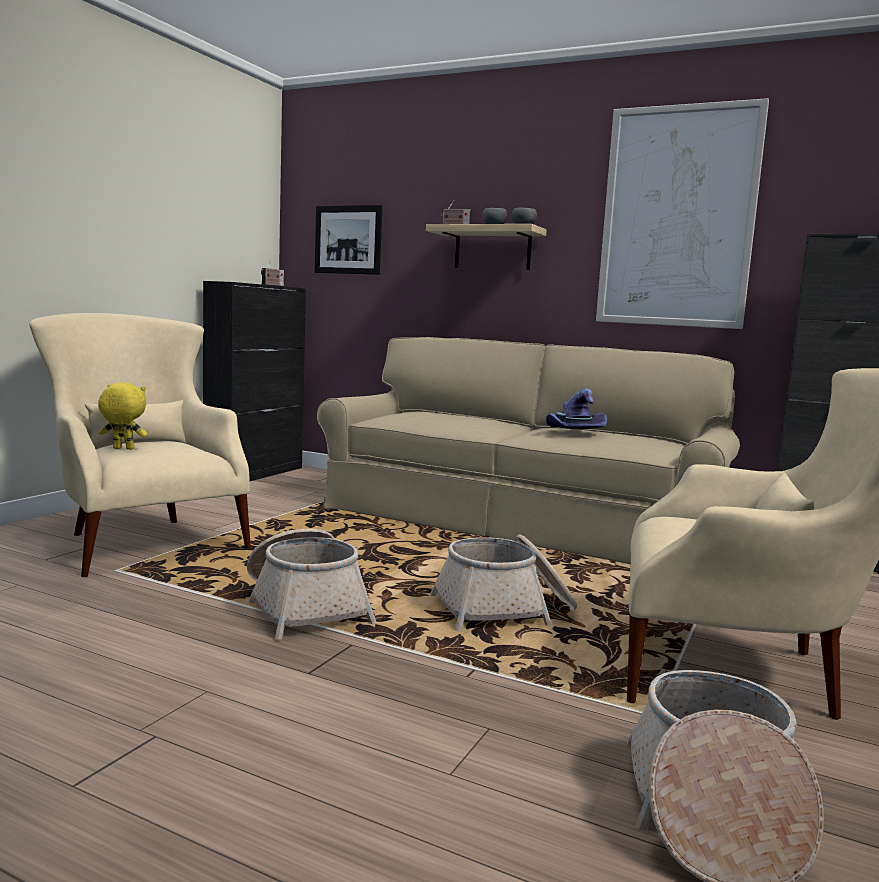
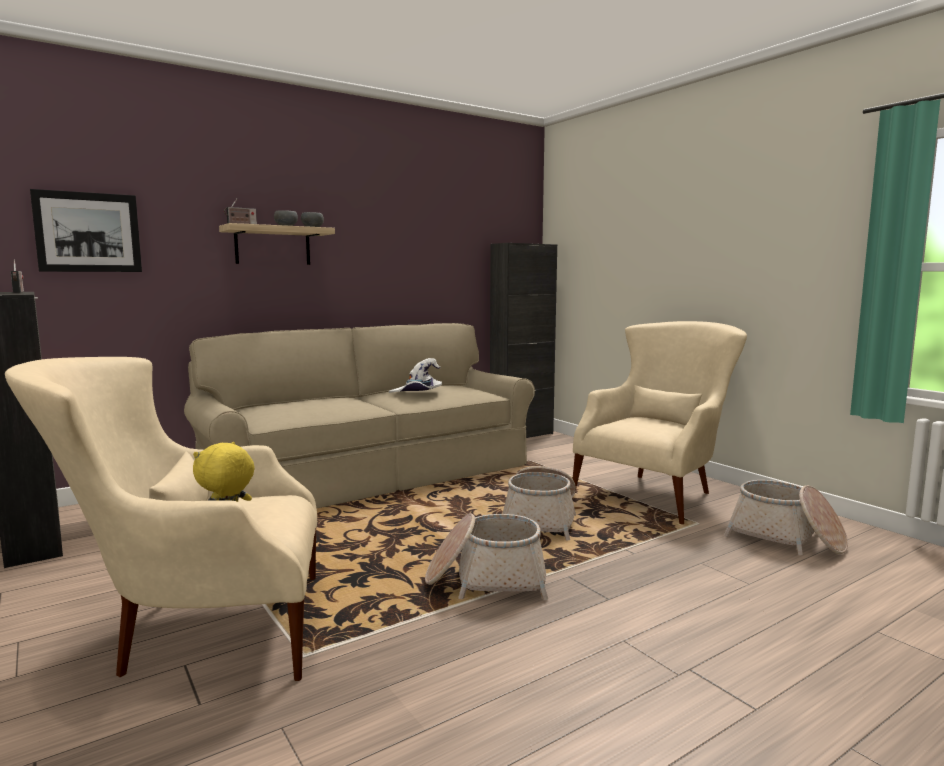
camera: 60 degrees left, 0 degrees up
(572, 433) = (417, 393): purple hat -> white hat
(677, 217) = (415, 226): picture -> none

